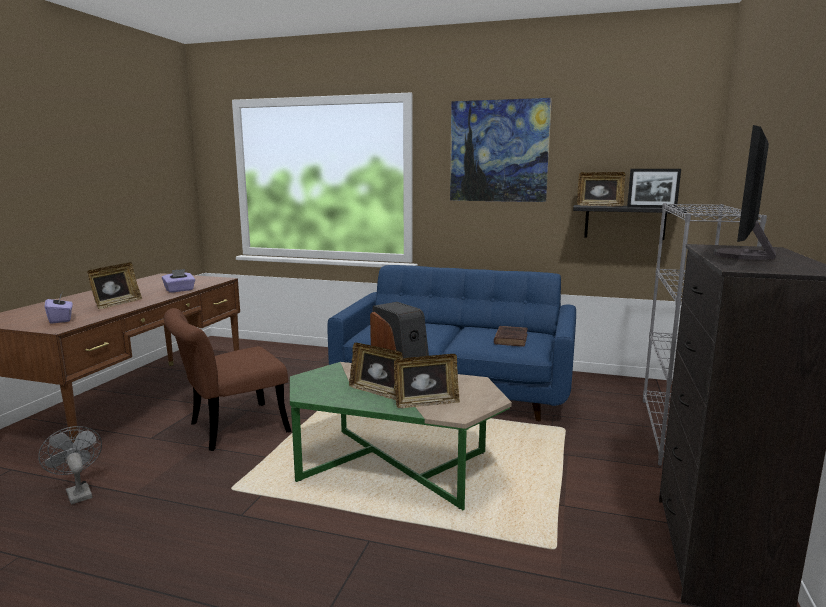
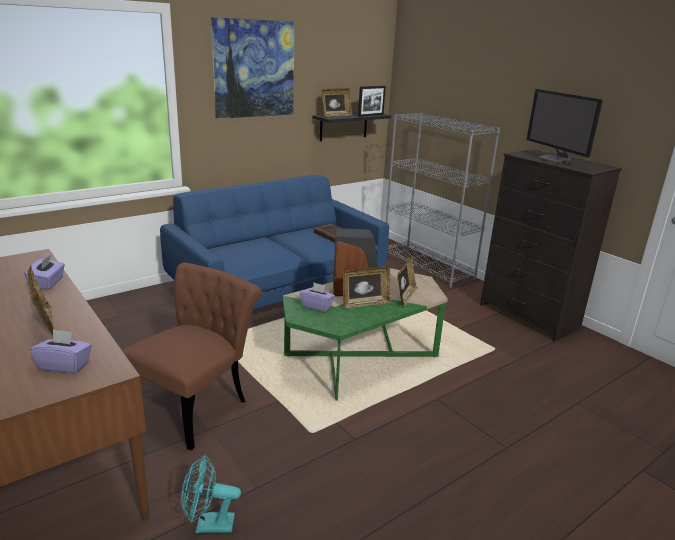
camera: 55 degrees left, 10 degrees up
(77, 492) = (208, 525): grey fan -> turquoise fan
(230, 429) = (197, 404): brown chair -> brown chair turned 150 degrees counterclockwise
(337, 377) = (317, 306): none -> purple tissue box

